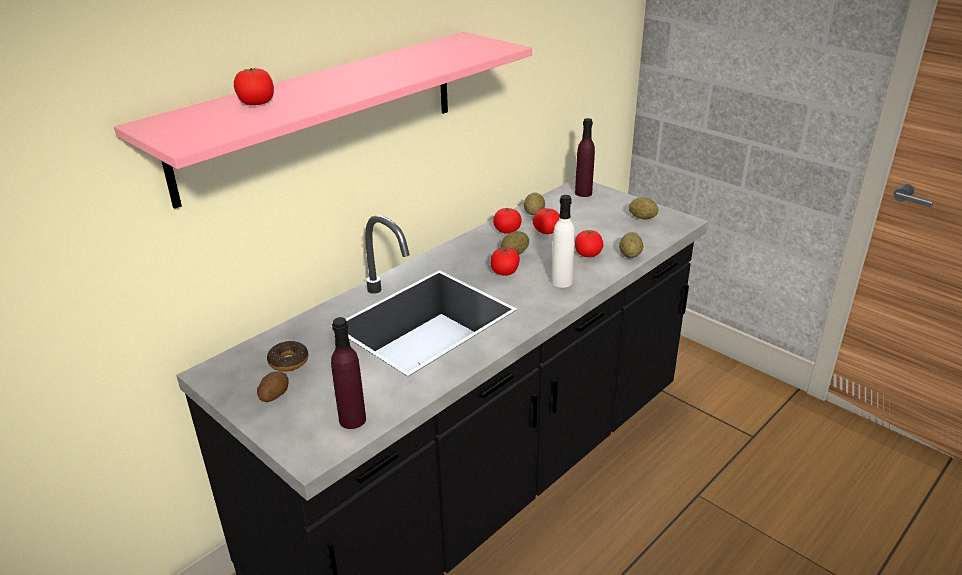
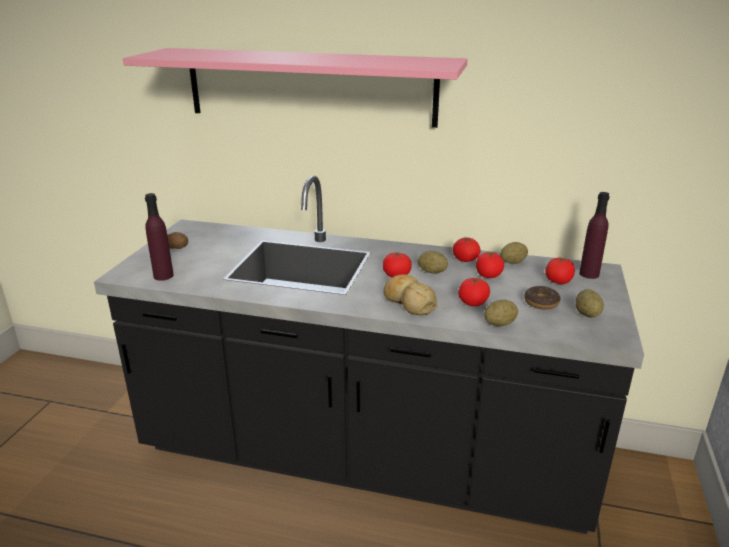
camera: 60 degrees right, 5 degrees down
(257, 103) = (226, 53): tomato -> tomato (558, 281)
(288, 361) = (213, 241): donut -> donut (541, 302)
(561, 282) = (409, 302): white bottle -> bread

